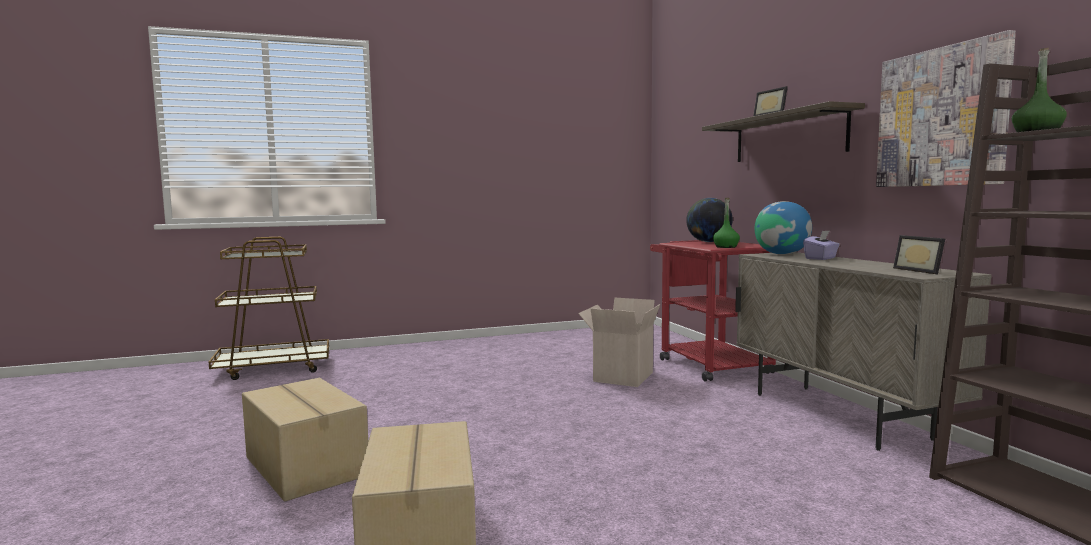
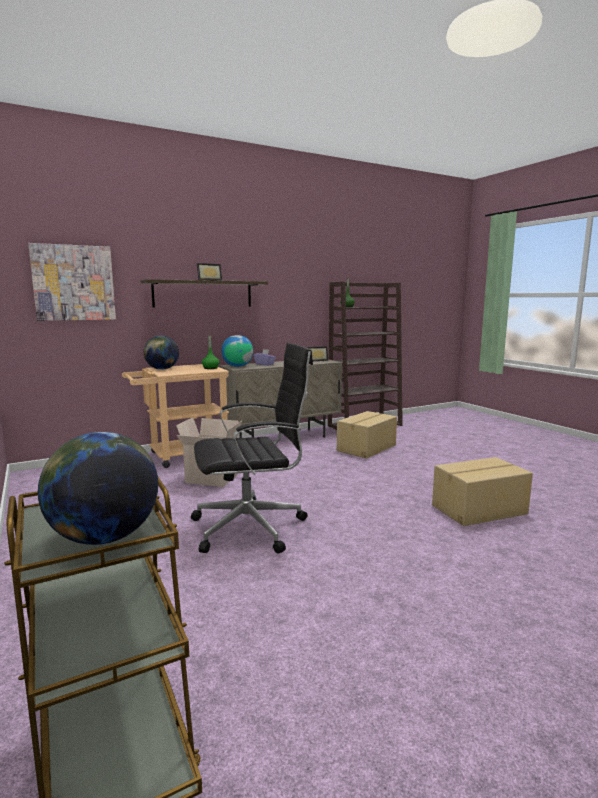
camera: 100 degrees left, 5 degrees up
(249, 254) = (104, 537): none -> globe
(304, 467) = (443, 565): cardboard box -> cardboard box (367, 448)
(476, 391) = (252, 527): none -> black office chair
(708, 363) = (181, 456): red cart -> beige cart
(941, 117) = (296, 295): picture -> picture (74, 283)

